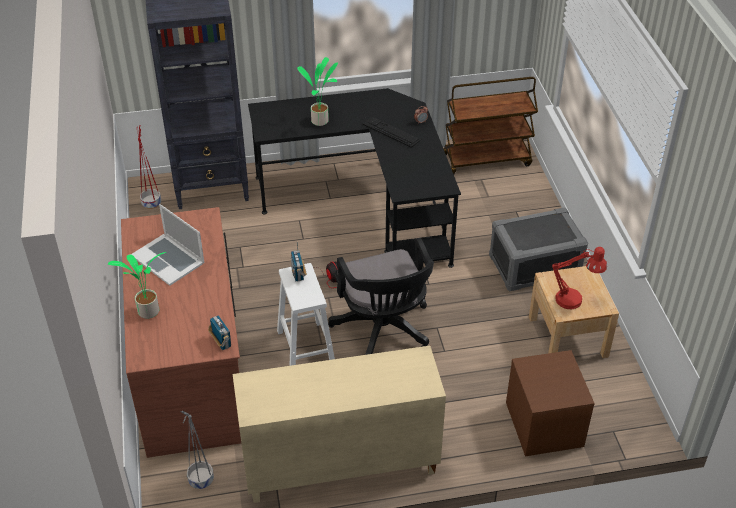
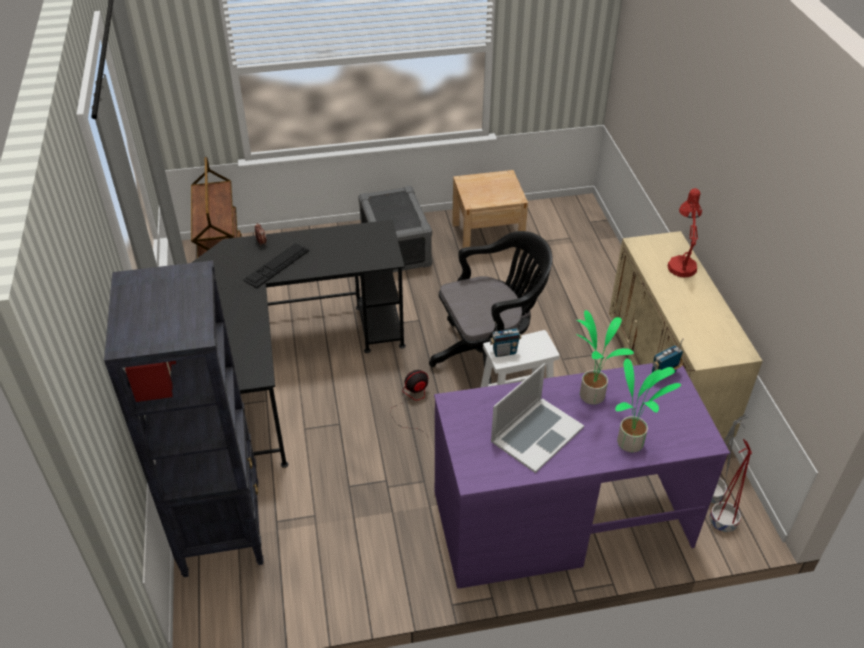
camera: 90 degrees left, 0 degrees up
(151, 203) = (242, 602): red planter -> red planter (722, 522)
(191, 369) = (560, 518): brown desk -> purple desk
(321, 121) = (242, 323): potted plant -> potted plant (591, 394)
(544, 425) = (591, 257): brown nightstand -> none
(574, 300) = (500, 190): red table lamp -> red table lamp (681, 263)

